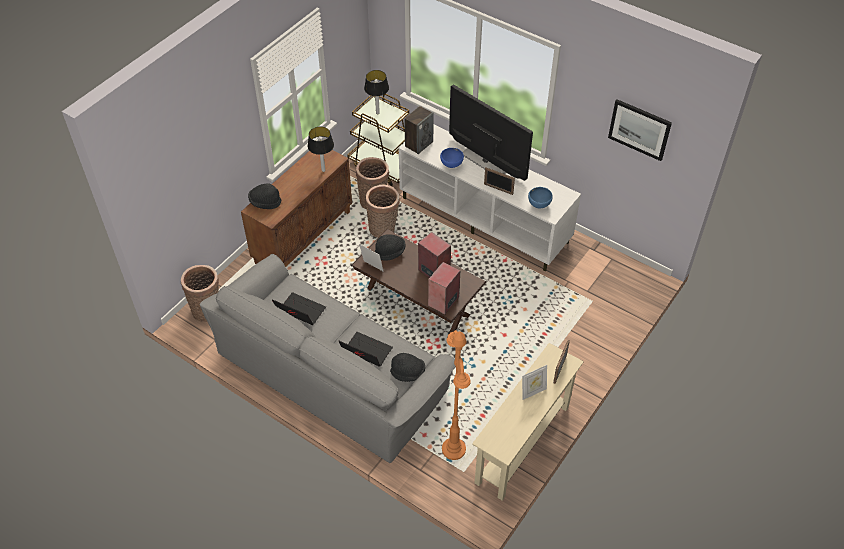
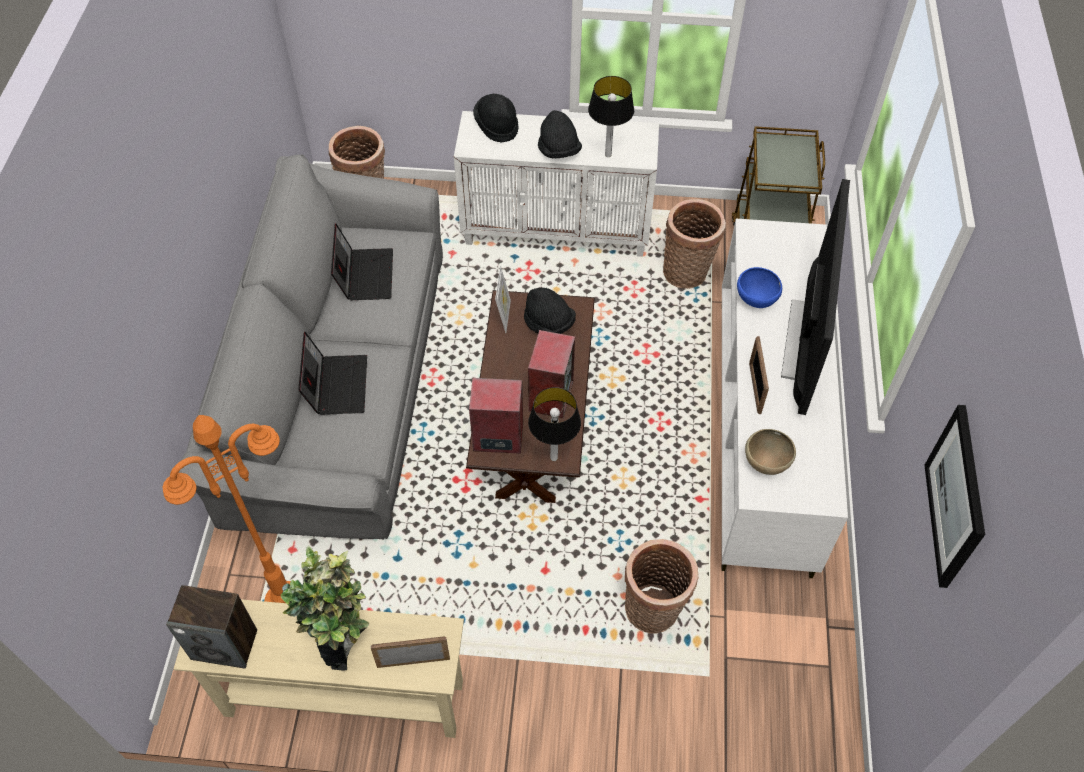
camera: 60 degrees right, 5 degrees up
(303, 237) = (557, 230): brown cabinet -> white cabinet
(377, 113) = (783, 158): table lamp -> table lamp (553, 458)
(383, 228) = (643, 311): basket -> basket (653, 612)
(408, 373) = (328, 455): black hat -> black hat (558, 150)
(419, 144) = (766, 238): speaker -> speaker (225, 644)
(533, 392) = (341, 640): picture frame -> potted plant
(539, 205) = (766, 464): blue bowl -> brown bowl

